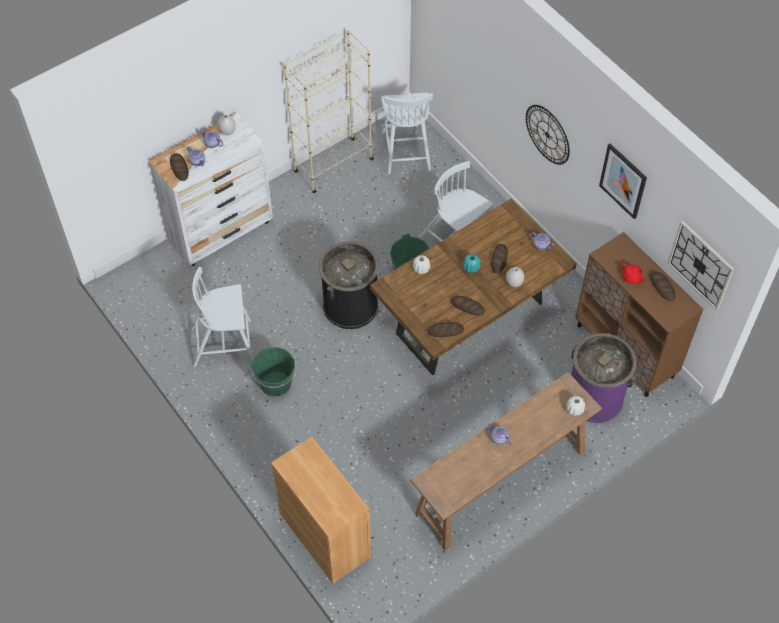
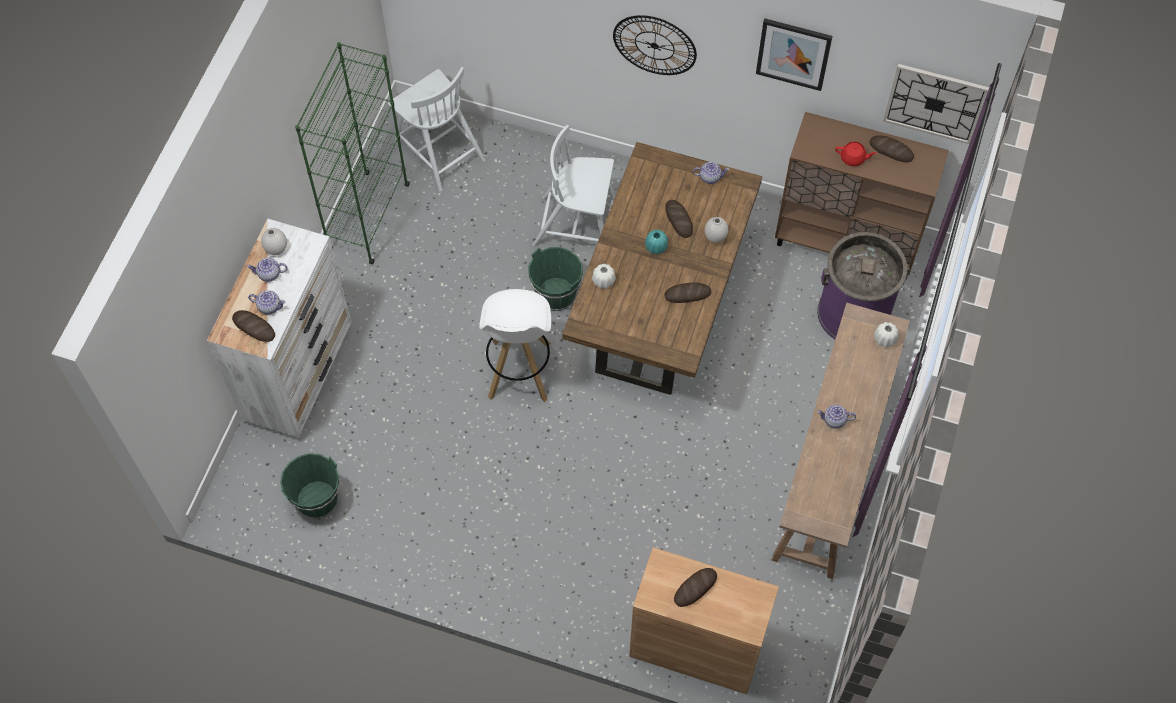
camera: 35 degrees left, 5 degrees up
(224, 343) = (410, 504): white chair -> none
(276, 384) = (508, 514): green bucket -> green bucket (317, 500)
(333, 165) = (368, 218): beige bookcase -> green bookcase
(350, 305) = (519, 371): black trash can -> white stool
(445, 331) = (686, 336): bread -> bread (695, 588)

